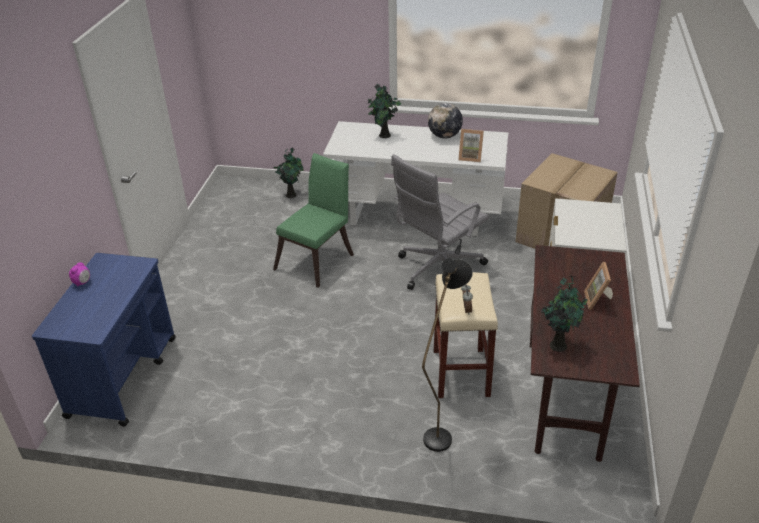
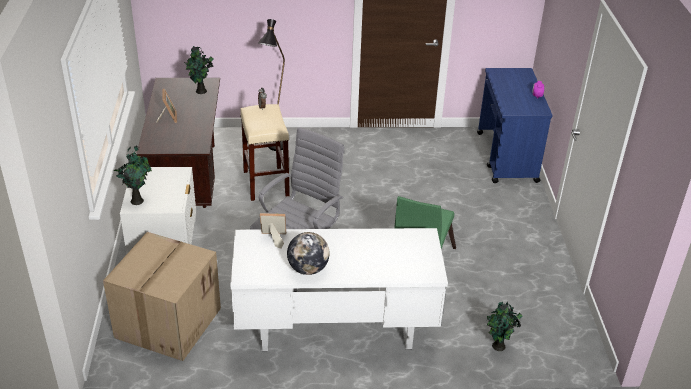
camera: 165 degrees right, 0 degrees up
(384, 135) = (380, 262): potted plant -> potted plant (137, 200)

